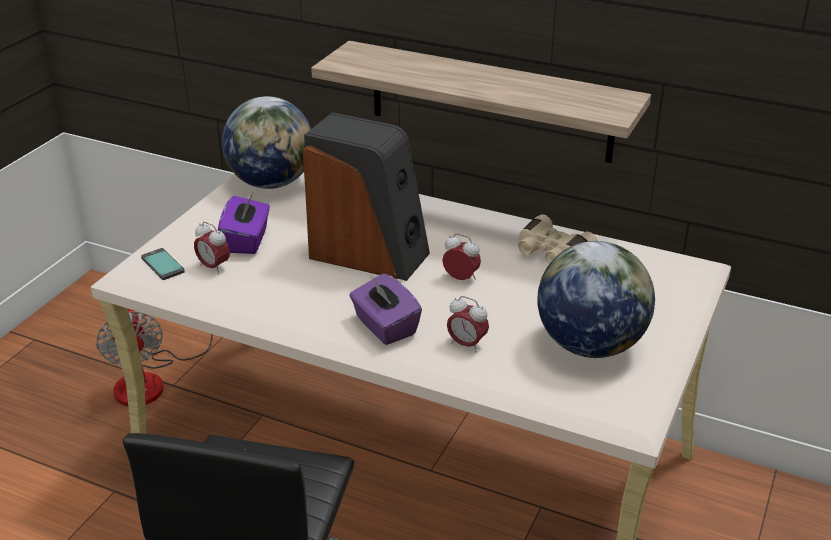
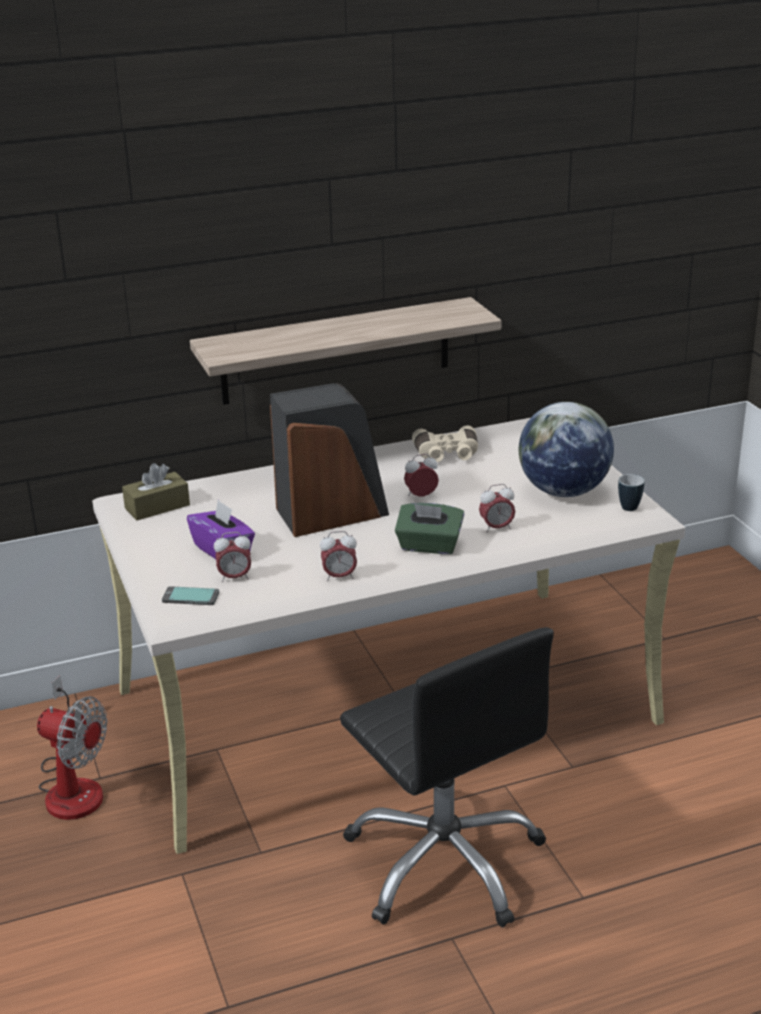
camera: 45 degrees left, 5 degrees down
(271, 183) = (157, 506): globe -> brown tissue box
(276, 311) = (339, 577): none -> alarm clock
(385, 326) = (429, 546): purple tissue box -> green tissue box
(628, 399) = (631, 506): none -> mug

